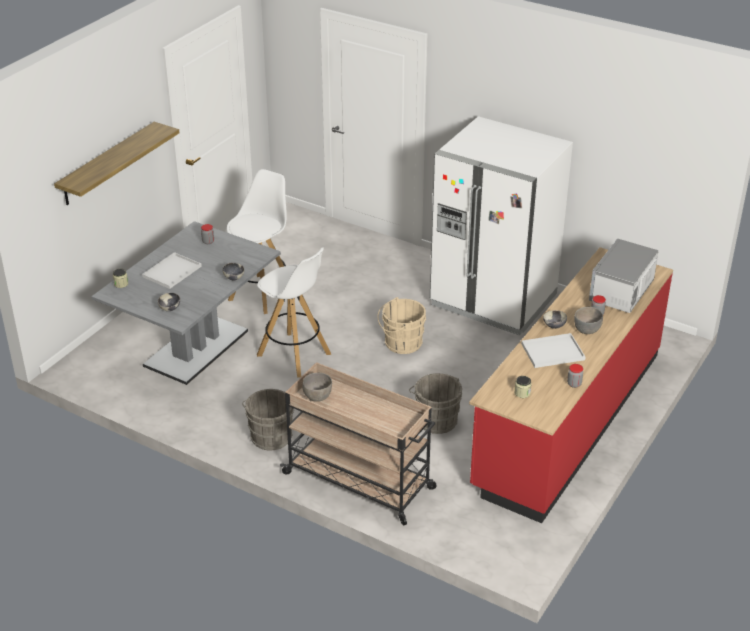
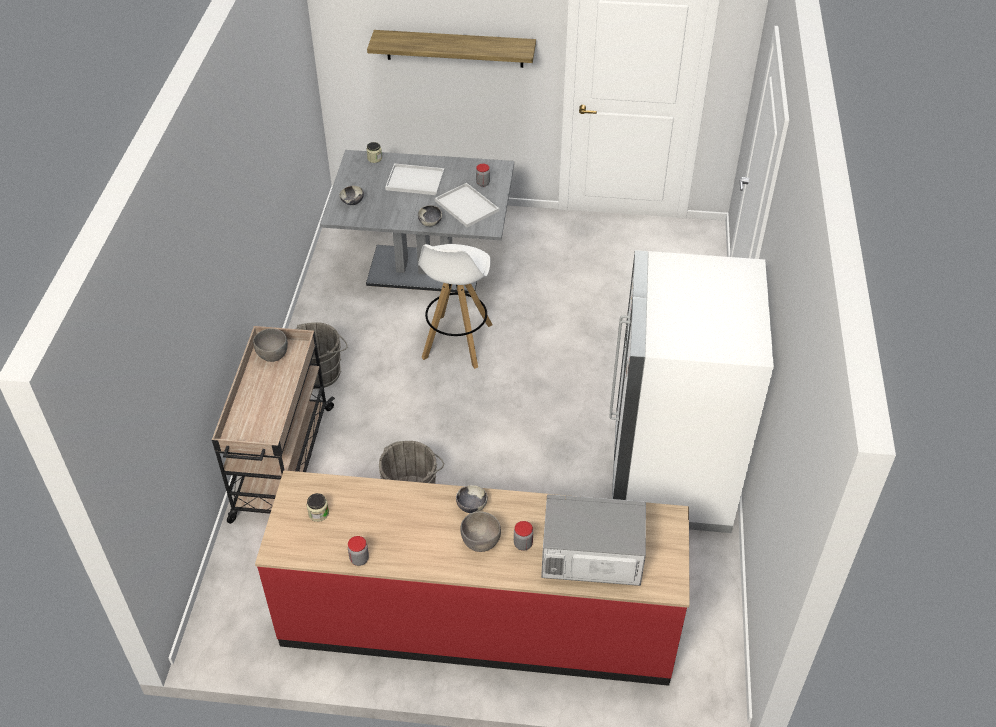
camera: 65 degrees right, 10 degrees up
(262, 293) = (545, 279): white stool -> none
(401, 343) = (529, 418): beige bucket -> none
(553, 351) = (418, 520): white tray -> white tray (468, 206)

